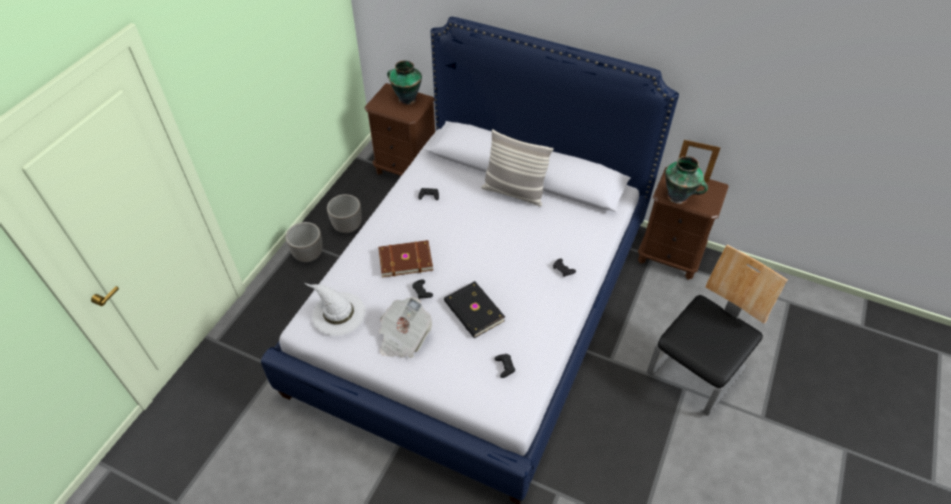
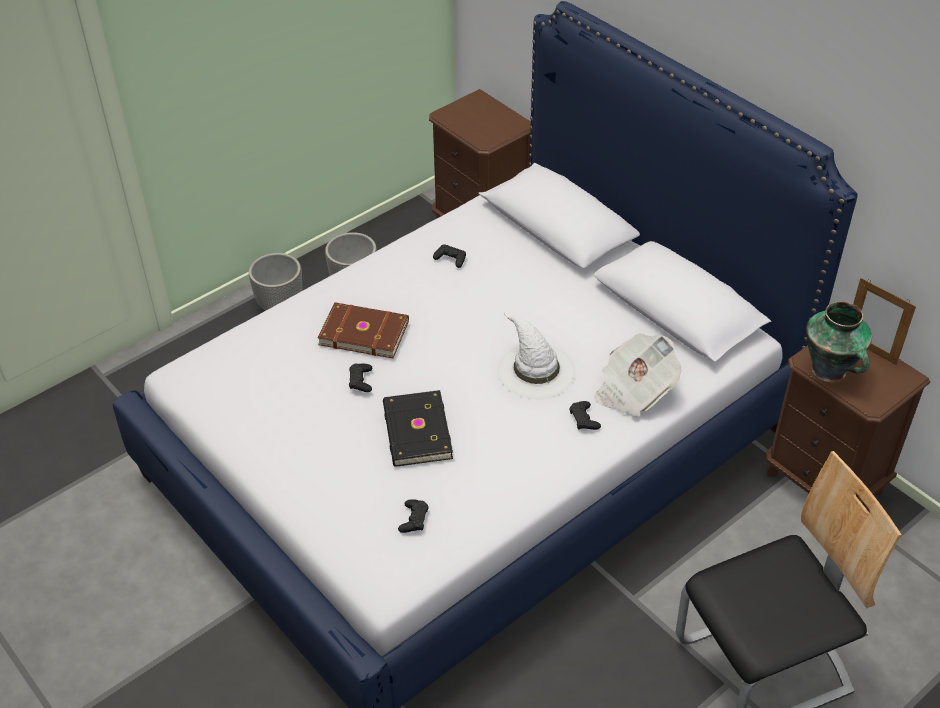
camera: 25 degrees right, 5 degrees down
(337, 313) = (232, 371): white hat -> white hat (535, 370)
(403, 337) = (299, 432): newspaper -> newspaper (634, 390)
(406, 99) = (494, 118): vase -> none
(514, 192) = (578, 290): pillow -> none

